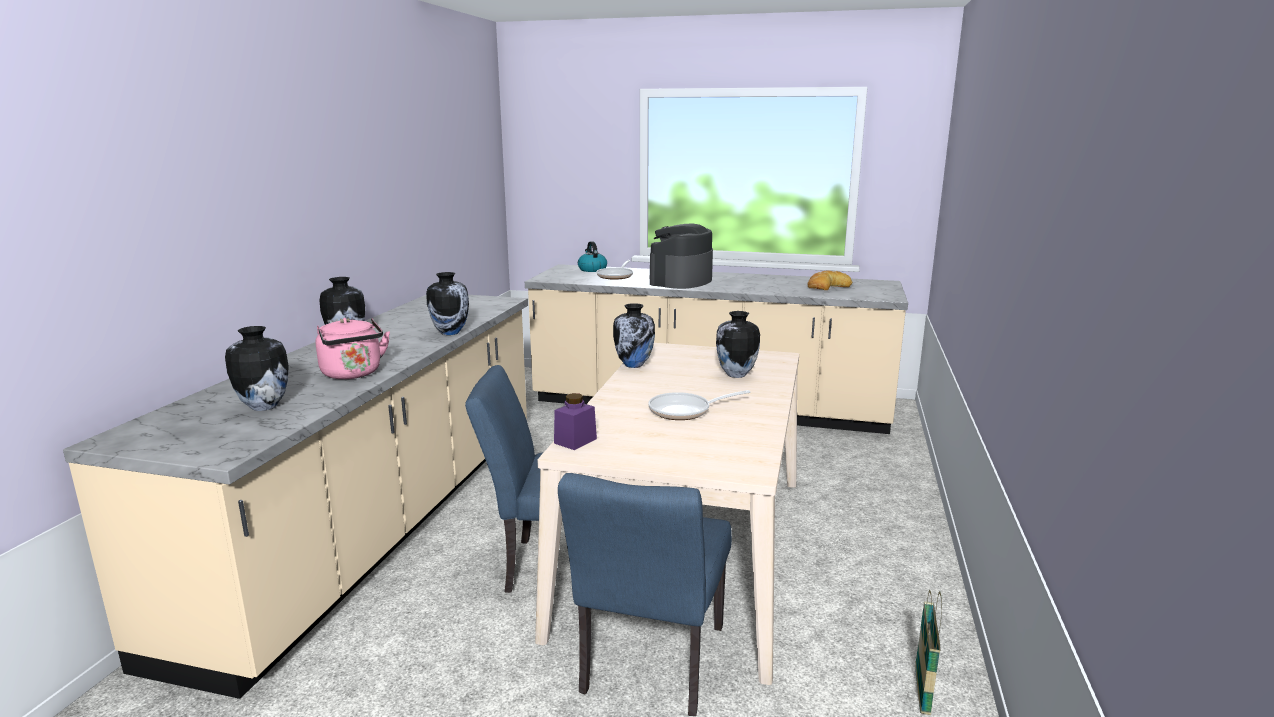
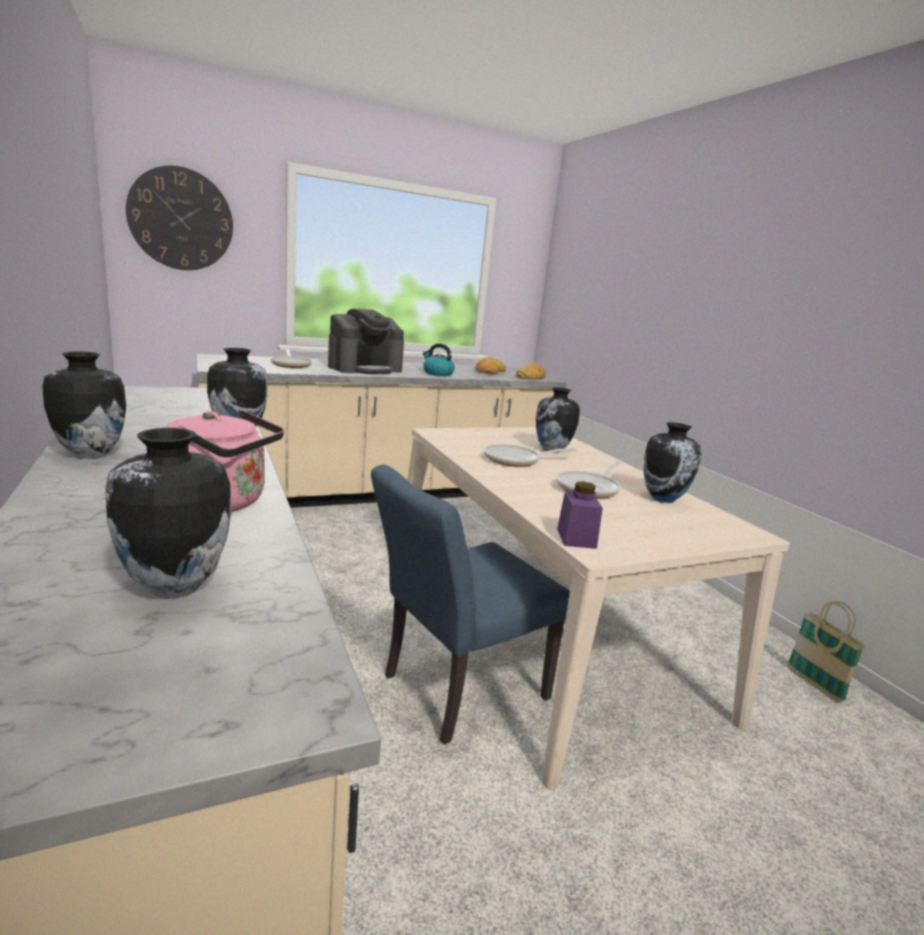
camera: 40 degrees left, 0 degrees up
(556, 151) = (181, 219): none -> wall clock
(592, 269) = (250, 359): kettle -> kettle (437, 373)
(634, 365) = (455, 451): vase -> vase (663, 499)
(649, 667) = (662, 759): blue chair -> none
(673, 379) = (516, 460): none -> frying pan
(681, 281) = (365, 368): coffee machine -> coffee machine turned 120 degrees counterclockwise
(870, 294) = (531, 376): none -> bread

